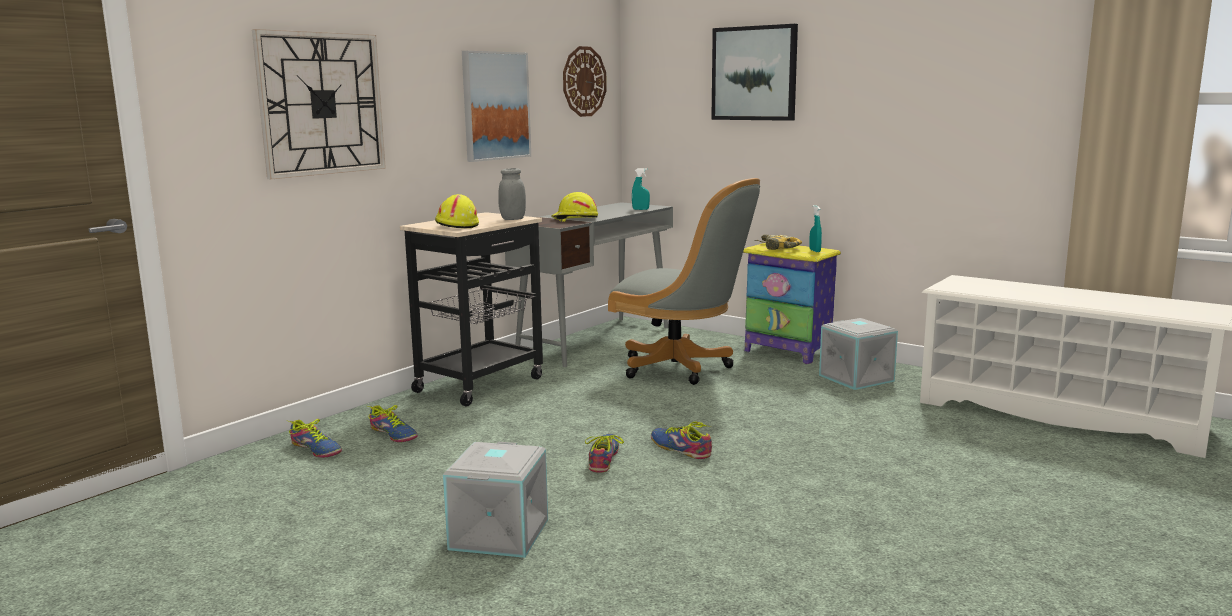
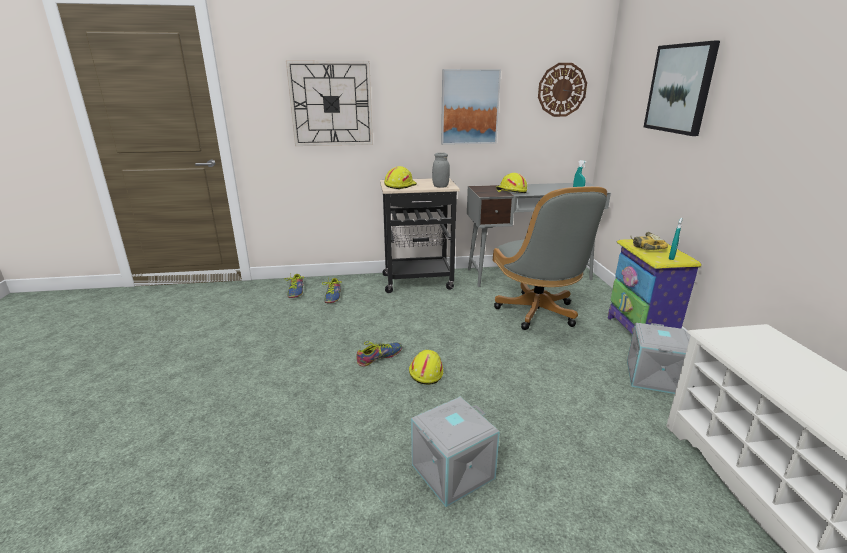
camera: 45 degrees right, 10 degrees up
(501, 535) = (257, 377): grey storage box -> grey storage box (453, 472)
(680, 449) = (425, 372): shoe -> yellow hard hat

